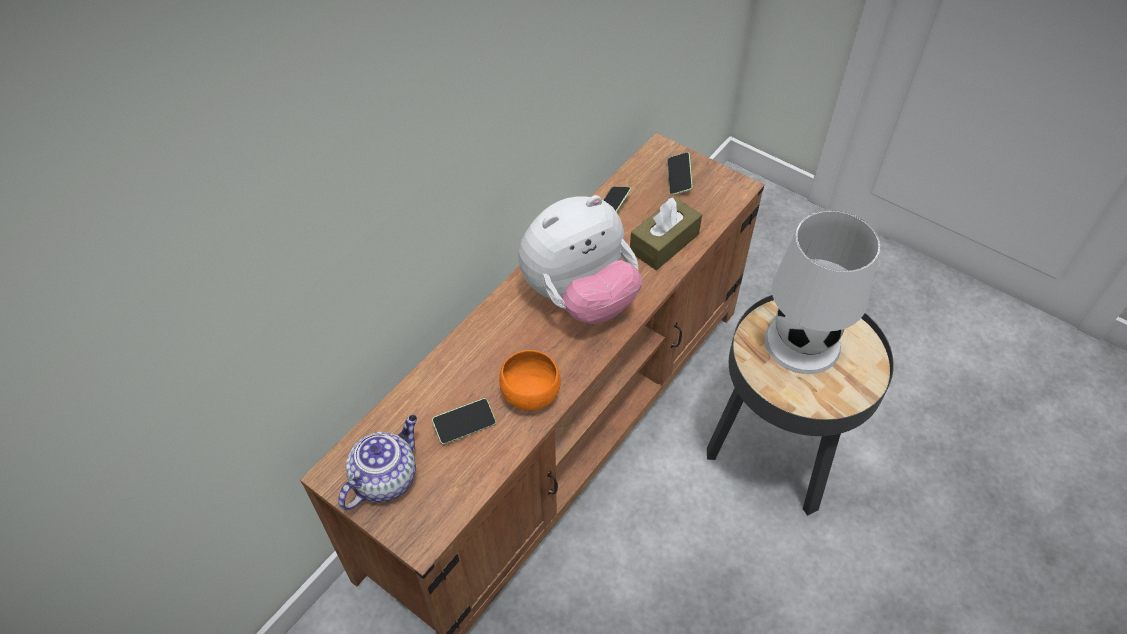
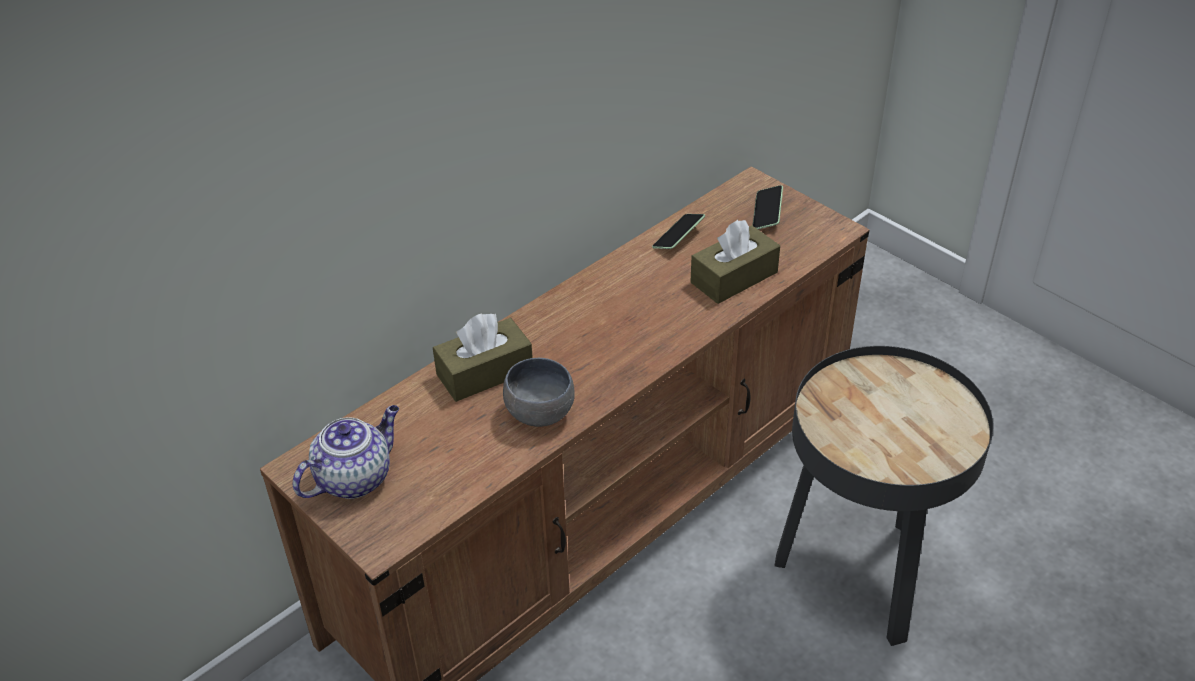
camera: 10 degrees right, 10 degrees down
(465, 425) = (457, 436): phone -> none
(475, 360) = (485, 372): none -> brown tissue box
(533, 394) = (542, 413): orange bowl -> grey bowl
(580, 297) = (621, 322): plush toy -> none
(801, 343) = (883, 404): white table lamp -> none

